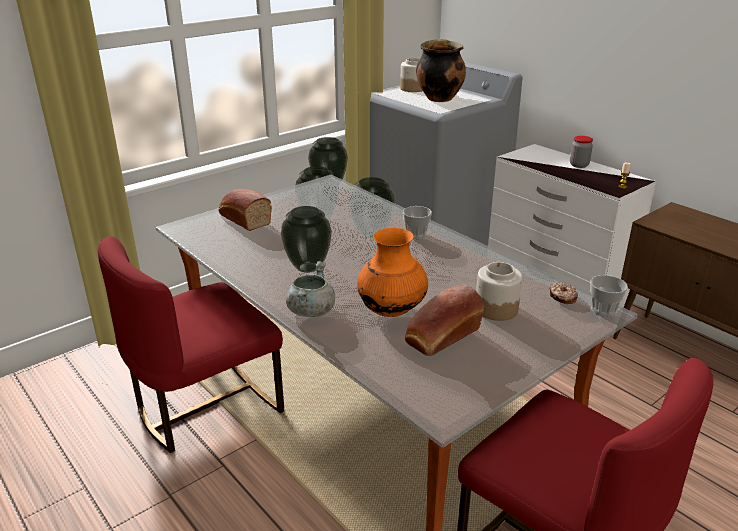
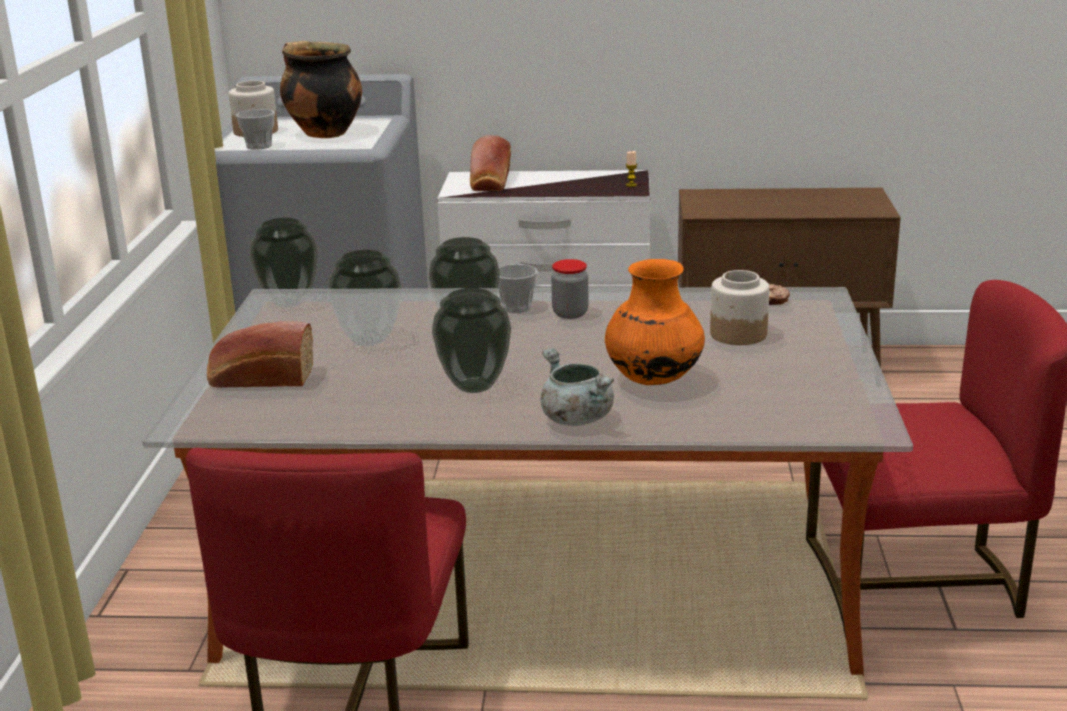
camera: 45 degrees left, 5 degrees down
(441, 337) = (743, 377): bread -> bread (490, 182)
(579, 165) = (546, 178): jar -> jar (570, 313)
(603, 310) = (819, 295): cup -> cup (259, 146)

